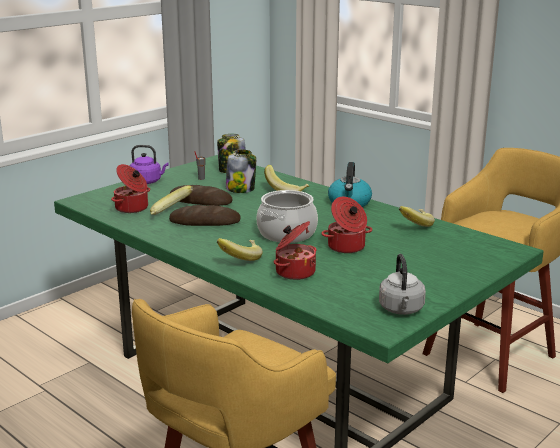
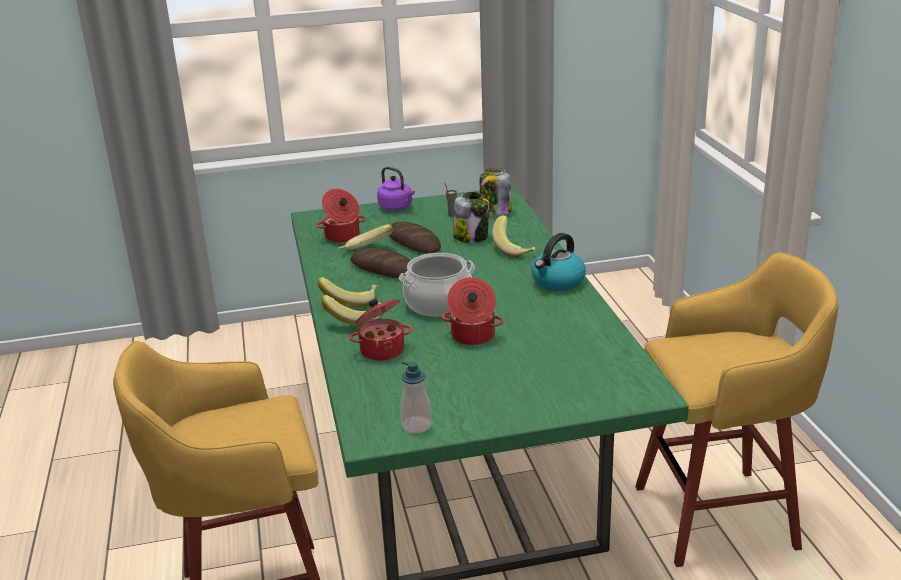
camera: 35 degrees right, 5 degrees up
(401, 310) = (416, 425): grey kettle -> soap dispenser
(414, 225) = (585, 329): banana -> banana (350, 302)

